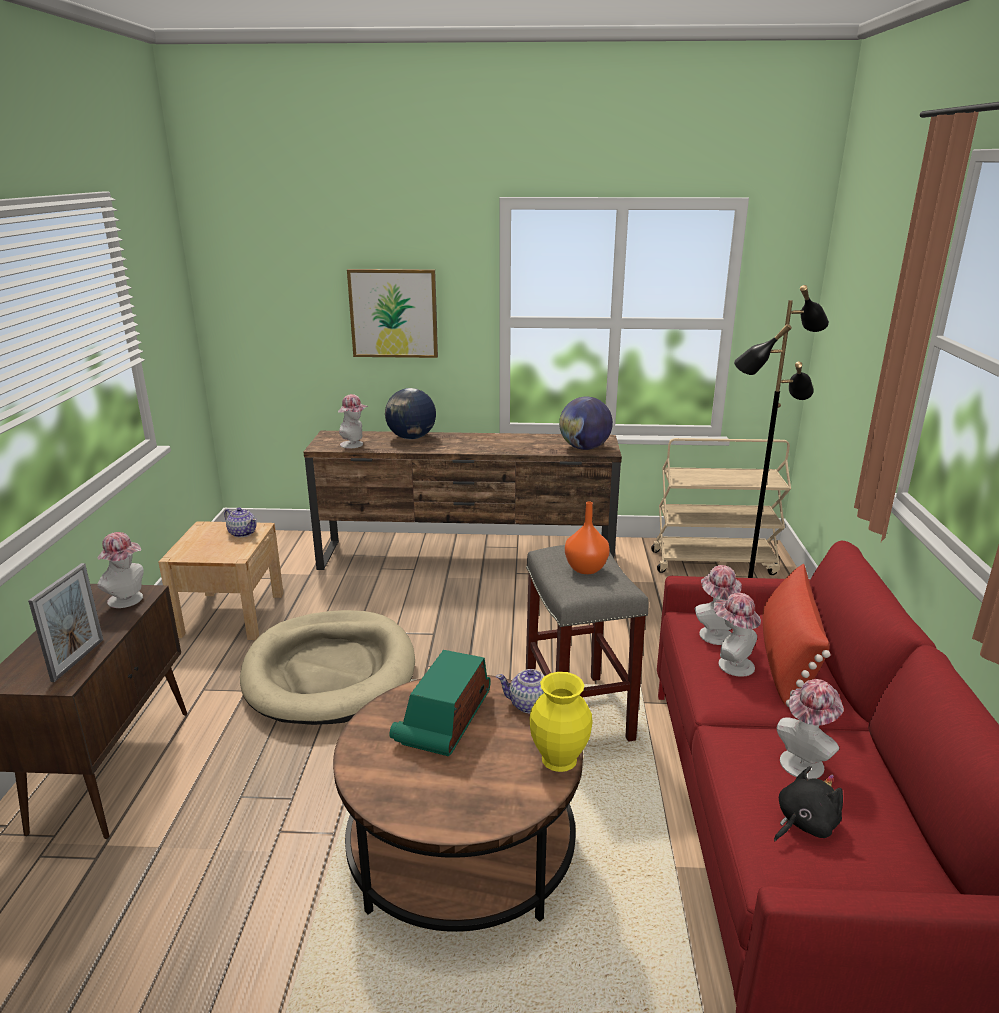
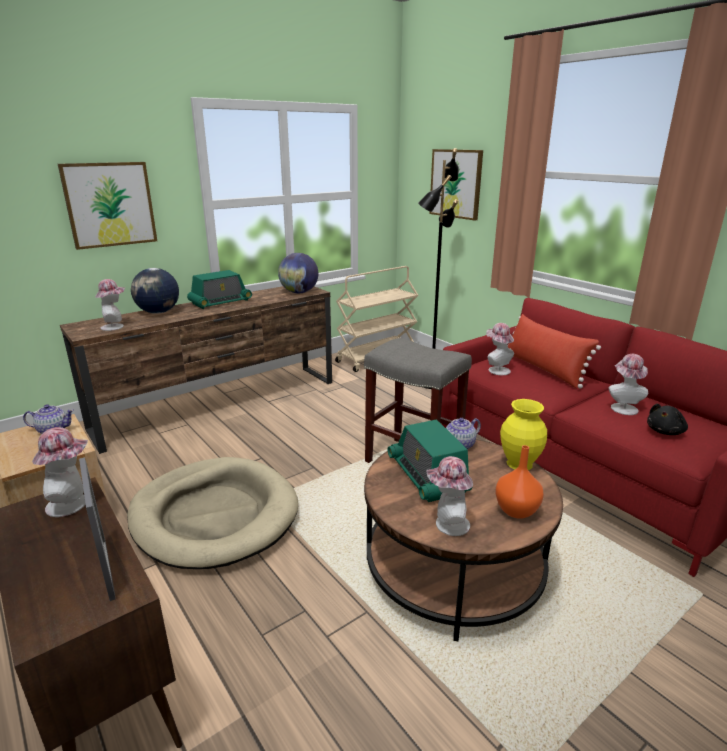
camera: 40 degrees left, 0 degrees up
(484, 440) = (220, 302): none -> radio
(585, 568) = (417, 351): orange vase -> orange vase (515, 510)
(731, 664) = (527, 380): hat -> hat (447, 524)
(803, 823) = (665, 431): black plush toy -> black plush toy turned 150 degrees counterclockwise
(863, 331) = (456, 184): none -> picture

